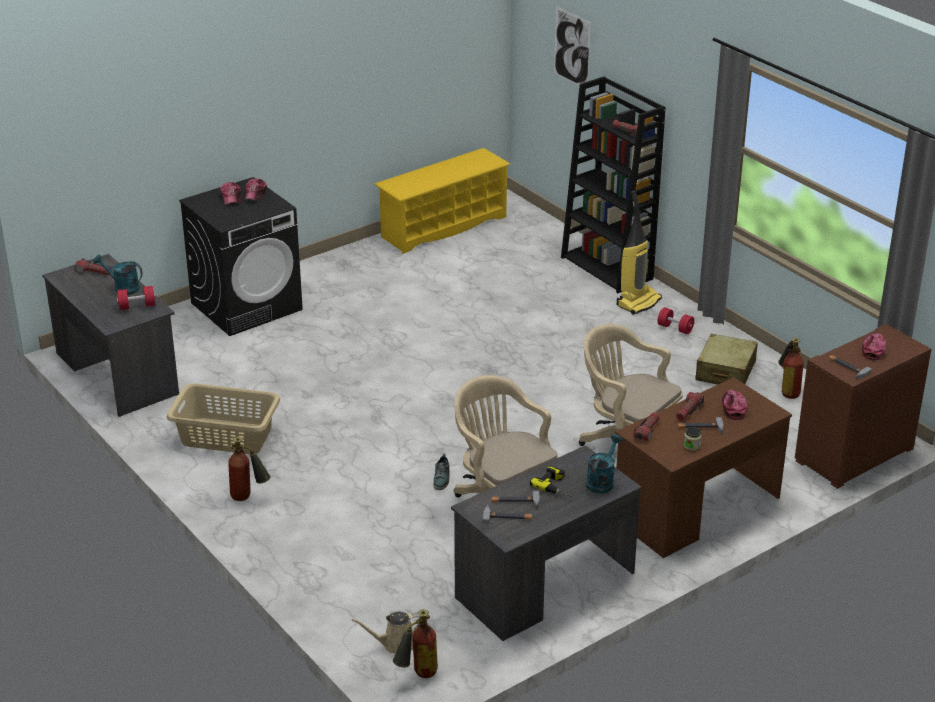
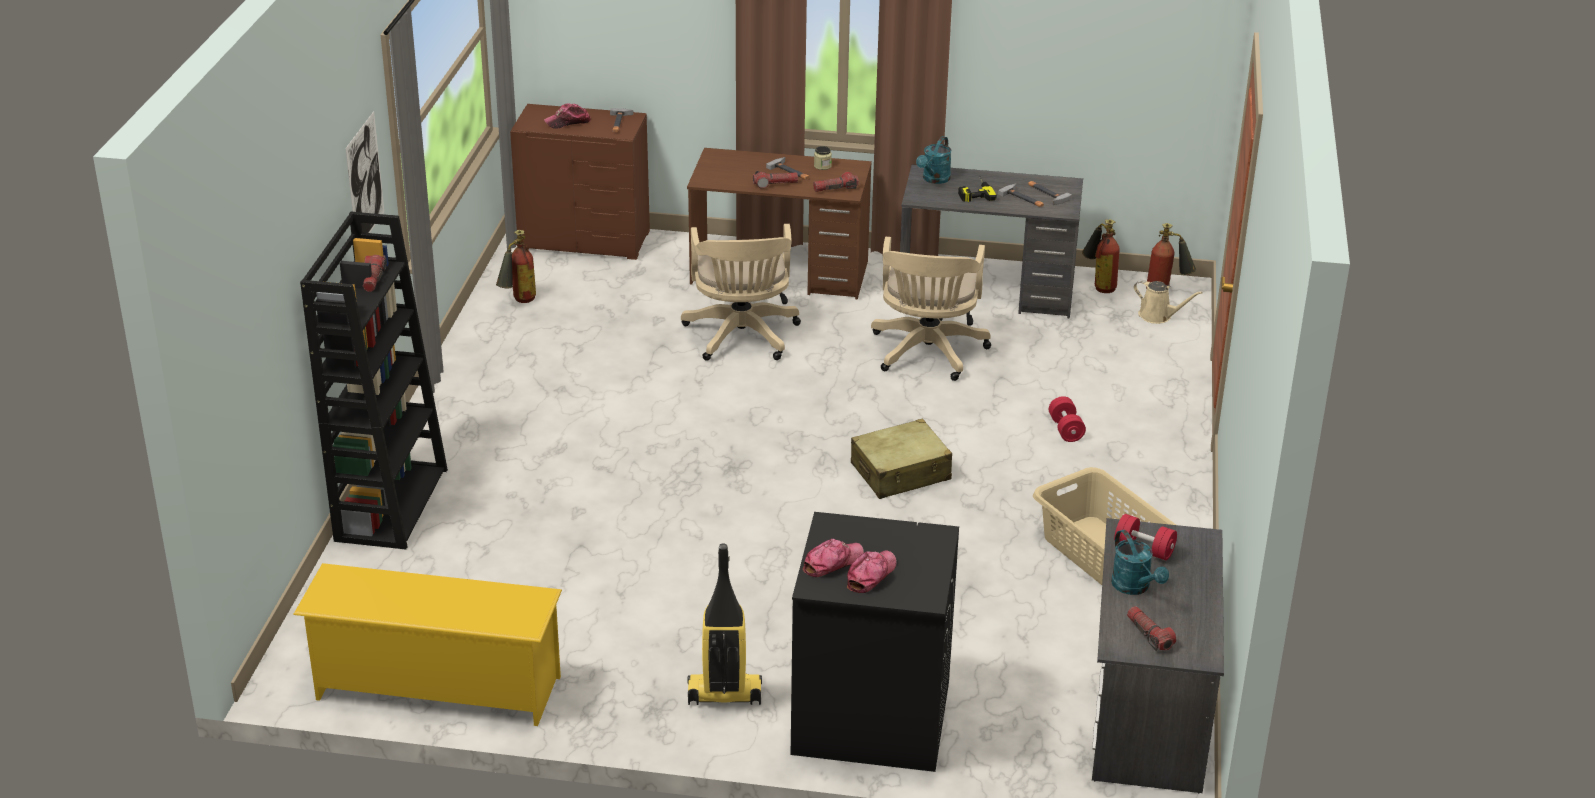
camera: 135 degrees left, 0 degrees up
(248, 497) = (1149, 481): fire extinguisher -> fire extinguisher (1099, 285)
(442, 478) = (945, 400): shoe -> none
(572, 48) = (260, 310): picture -> picture (365, 181)
(602, 481) = (934, 179): turquoise watering can -> turquoise watering can turned 45 degrees counterclockwise
(638, 302) = (450, 448): vacuum cleaner -> vacuum cleaner (723, 694)
(675, 328) = (480, 403): red dumbbell -> red dumbbell (1066, 429)
(725, 371) = (530, 343): beige suitcase -> beige suitcase (901, 472)
(733, 407) = (736, 170): cap -> none

